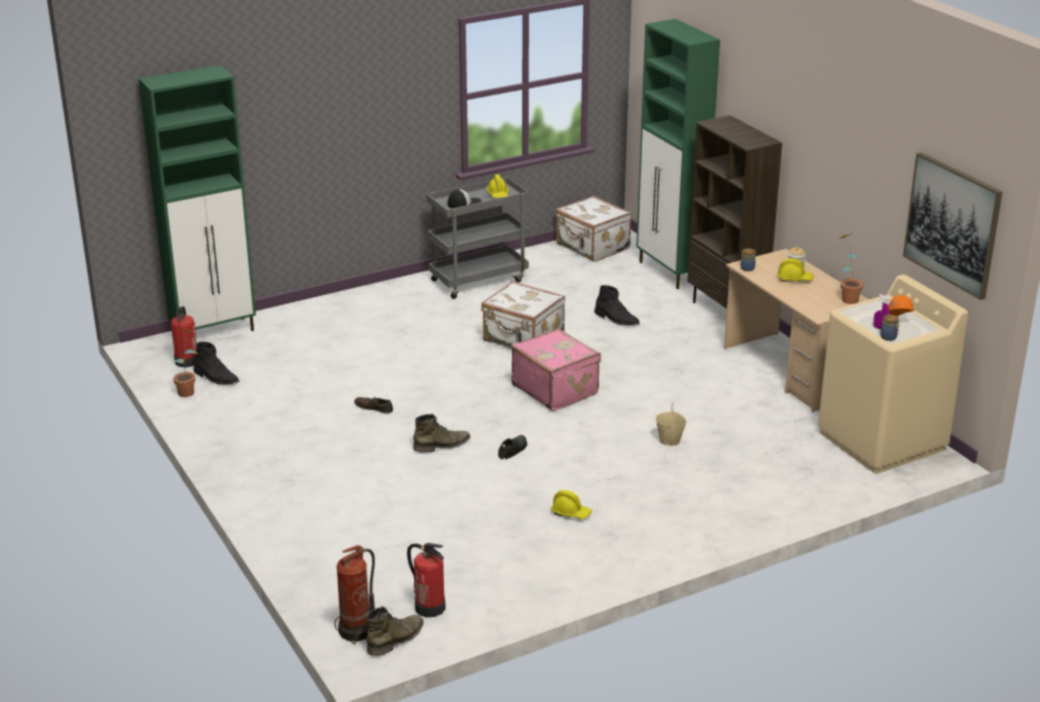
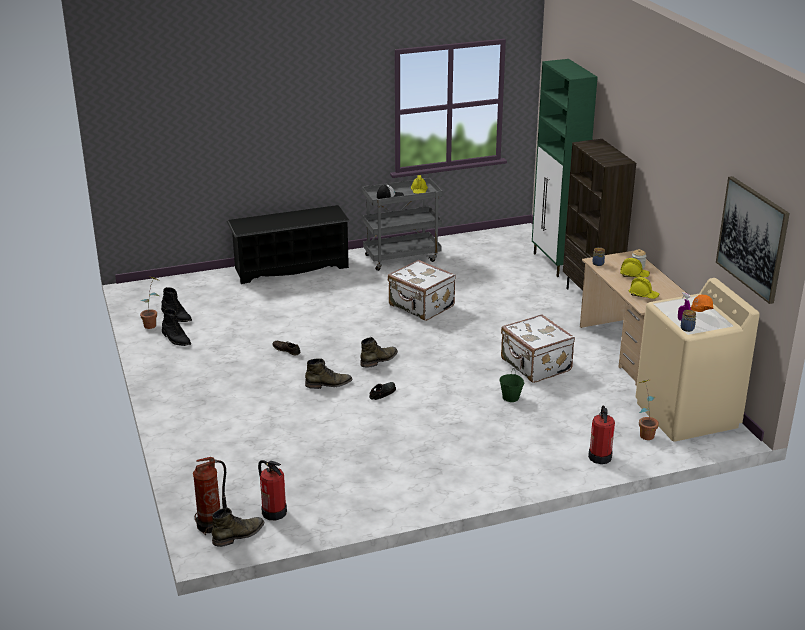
camera: 10 degrees right, 0 degrees up
(187, 361) = (159, 301): fire extinguisher -> fire extinguisher (600, 456)
(214, 332) = (188, 281): green cabinet -> none
(342, 304) = (291, 267): none -> black shoe rack
(494, 410) = (379, 360): none -> green boot
(556, 389) = (433, 348): pink suitcase -> none
(570, 513) = (411, 448): yellow hard hat -> yellow hard hat (643, 295)
(592, 247) = (500, 239): white suitcase -> white suitcase (535, 365)
(616, 319) = (500, 297): black boot -> black boot (176, 339)
(670, 440) = (511, 397): beige bucket -> green bucket
(846, 298) = (672, 294): potted plant -> potted plant (644, 433)

